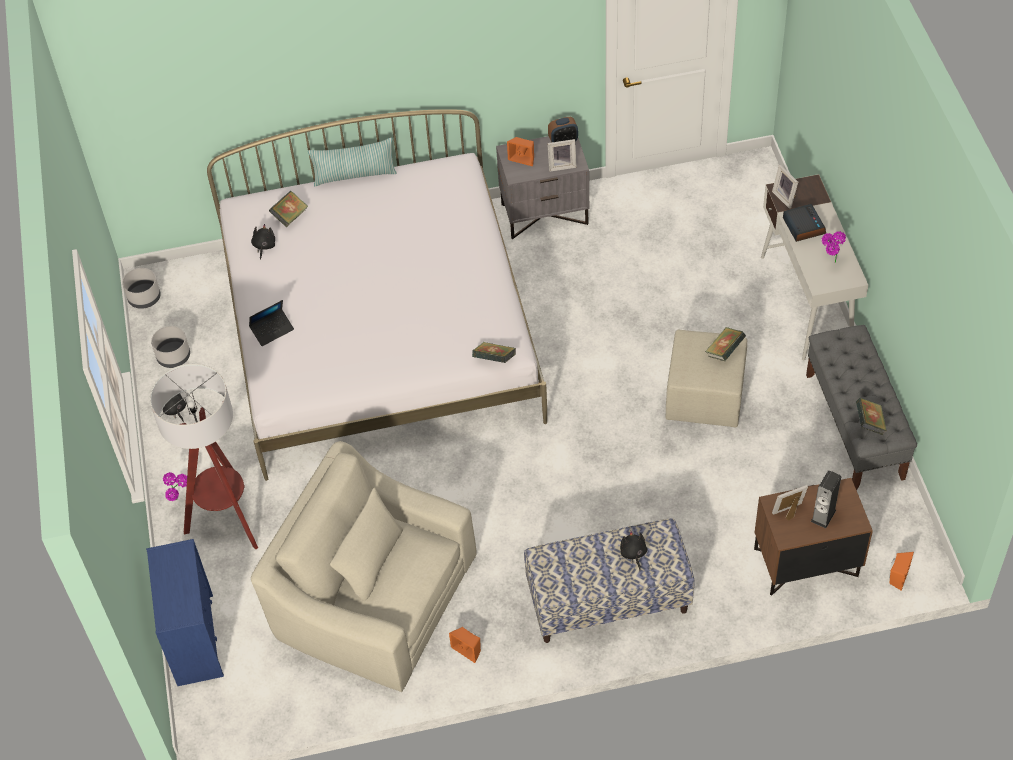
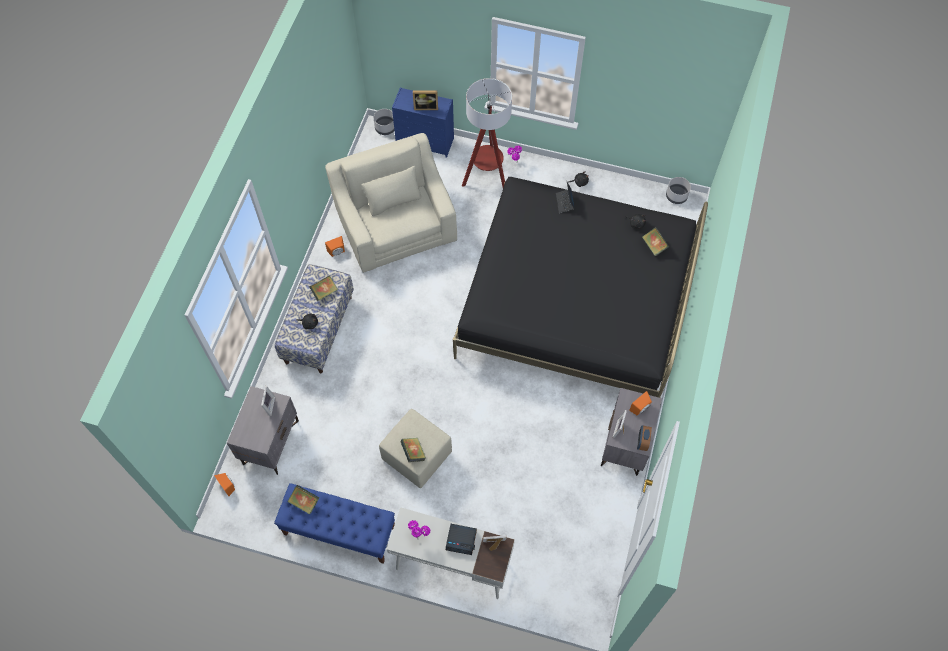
camera: 115 degrees right, 10 degrees up
(173, 356) = (621, 194): grey planter -> grey planter (385, 127)
(179, 576) = (426, 107): none -> picture frame
(355, 175) = (672, 296): pillow -> none
(374, 599) = (395, 224): beige armchair -> beige armchair turned 75 degrees counterclockwise
(381, 334) = (575, 303): white bed -> black bed
(494, 360) = (471, 303): book -> book (324, 292)
(806, 563) = (270, 442): brown nightstand -> grey nightstand
(823, 515) = (254, 422): speaker -> none
(854, 426) = (339, 531): grey bench -> blue bench

